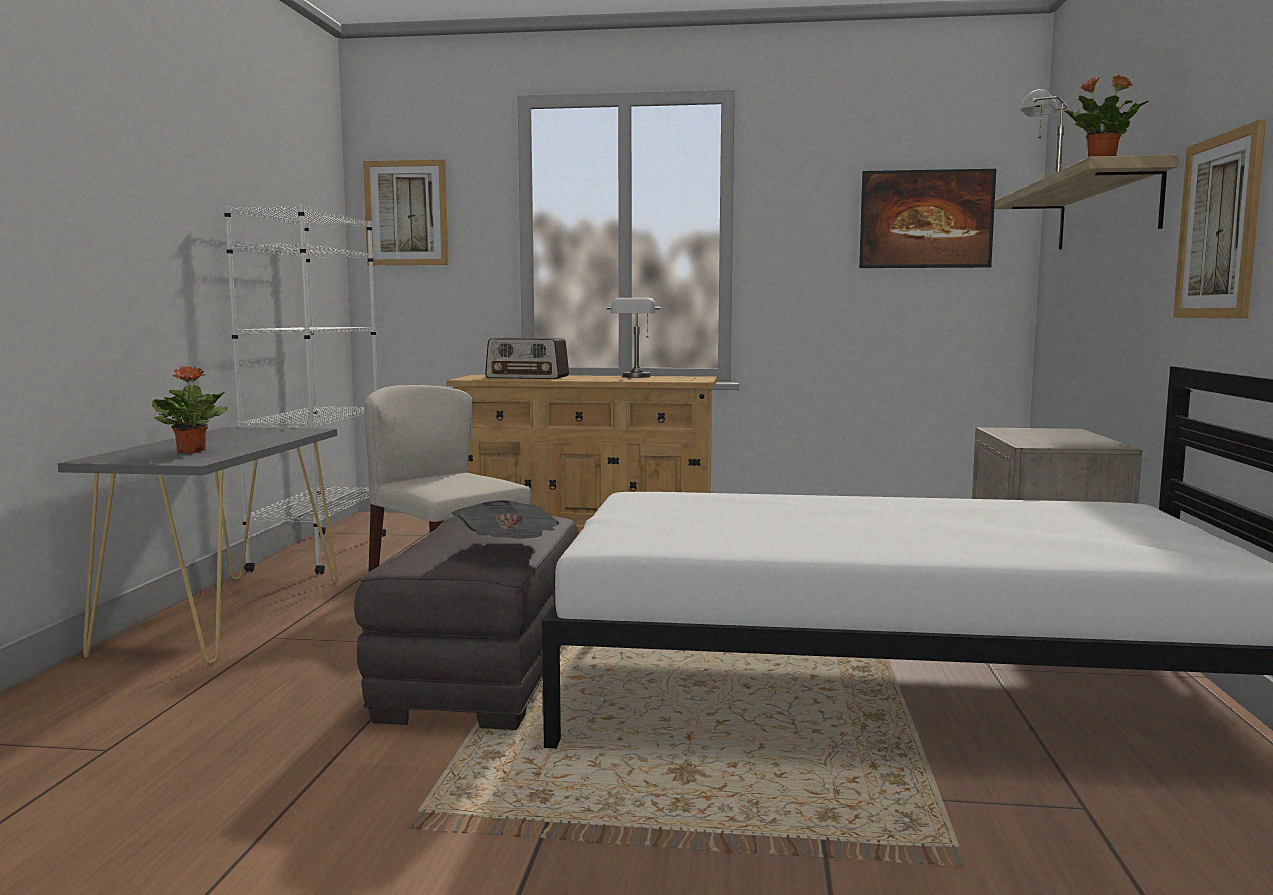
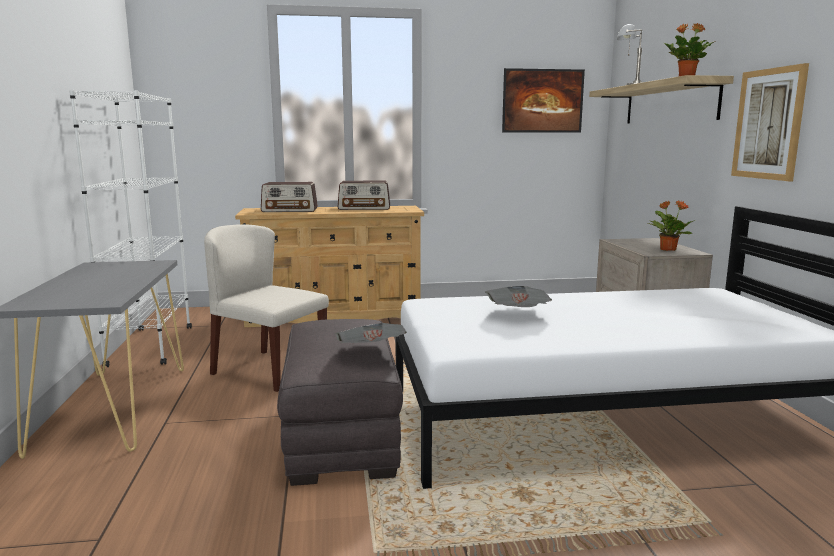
camera: 15 degrees left, 5 degrees up
(192, 451) = (91, 291): potted plant -> potted plant (667, 249)
(406, 213) = (183, 89): picture -> none
(635, 377) = (364, 208): grey table lamp -> radio
(751, 515) = (518, 315): none -> newspaper

